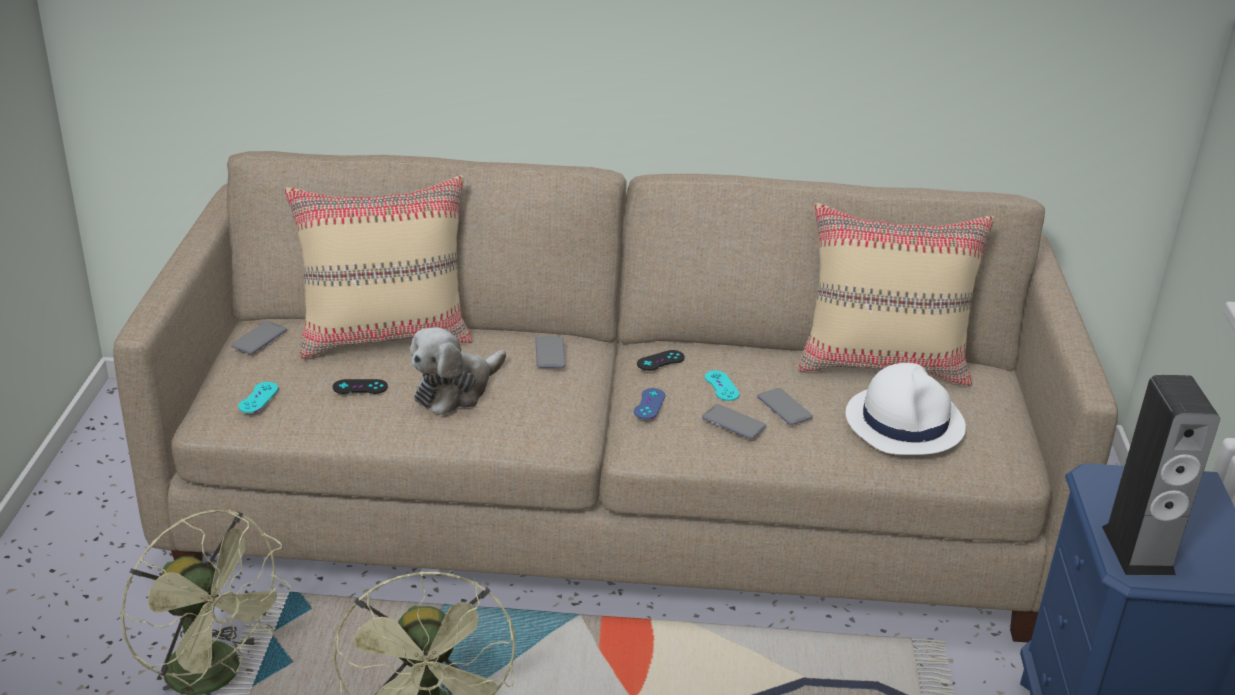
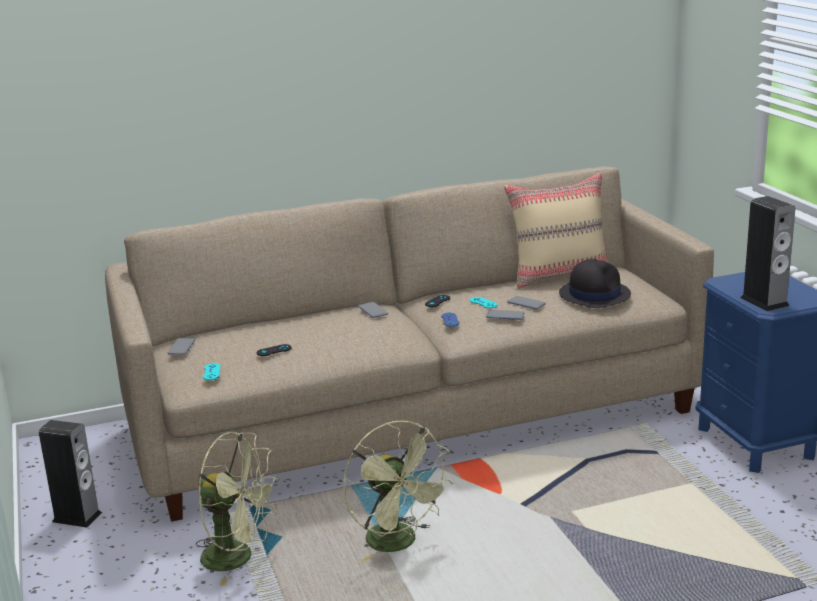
camera: 20 degrees left, 10 degrees down
(81, 531) = (77, 517): none -> speaker
(385, 336) = (263, 327): beige pillow -> none
(455, 390) = (334, 338): plush toy -> none
(904, 421) = (594, 294): white hat -> black hat

